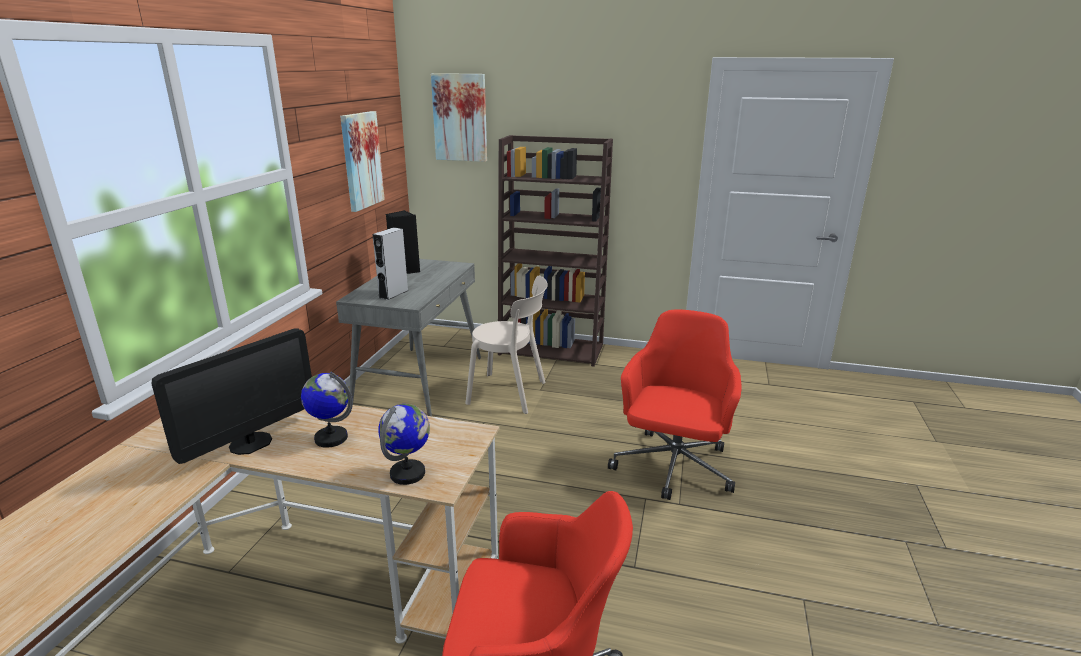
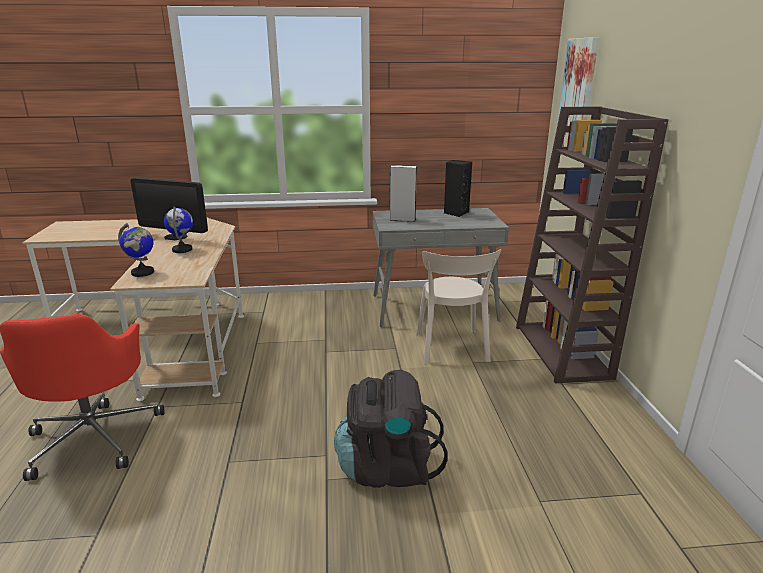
camera: 70 degrees right, 0 degrees up
(361, 160) = (467, 114): picture -> none
(673, 468) = (387, 467): red office chair -> black backpack

